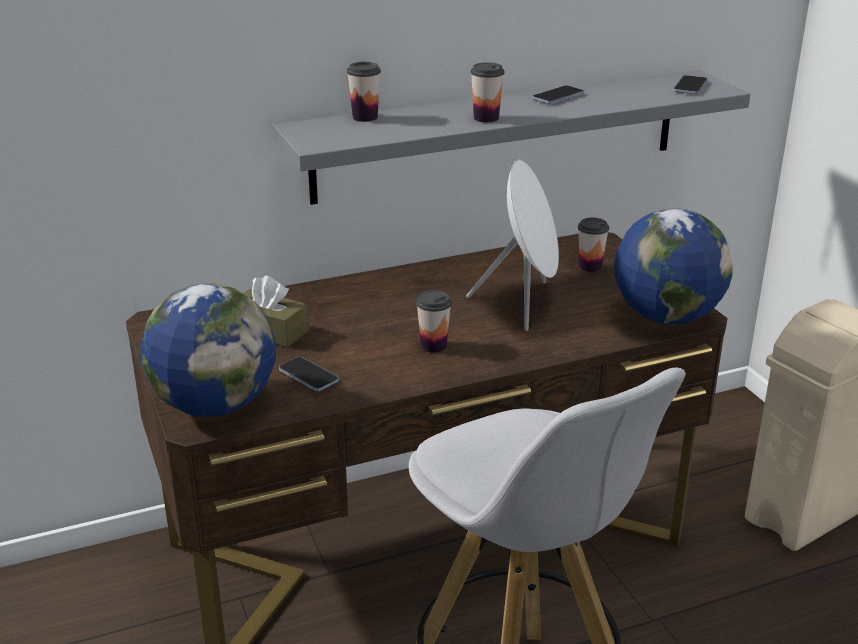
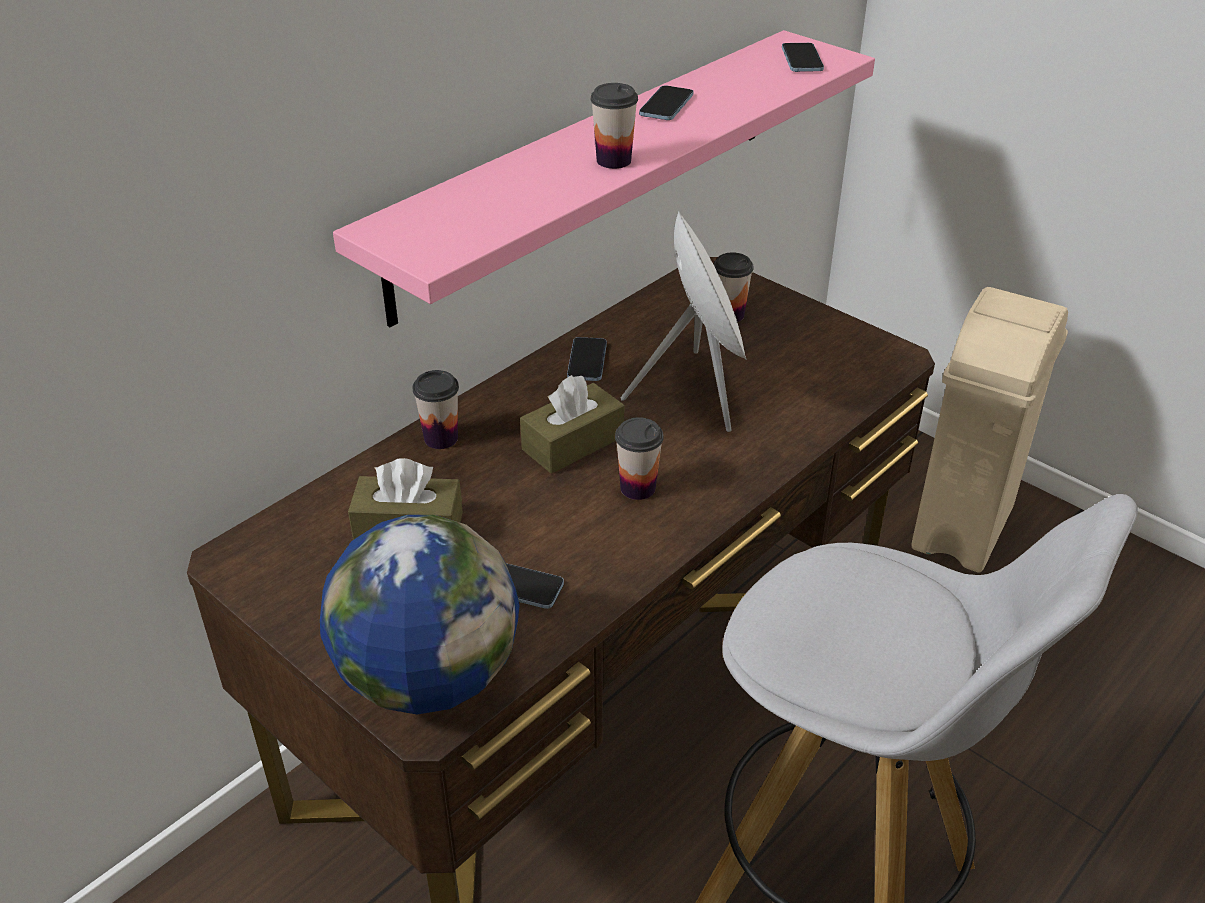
camera: 25 degrees left, 10 degrees up
(365, 117) = (454, 192): cup -> cup (441, 438)
(412, 312) = (573, 443): none -> brown tissue box
(463, 272) = (587, 361): none -> phone
(499, 135) = (591, 169): grey shelf -> pink shelf
(666, 317) = (865, 366): globe -> none

